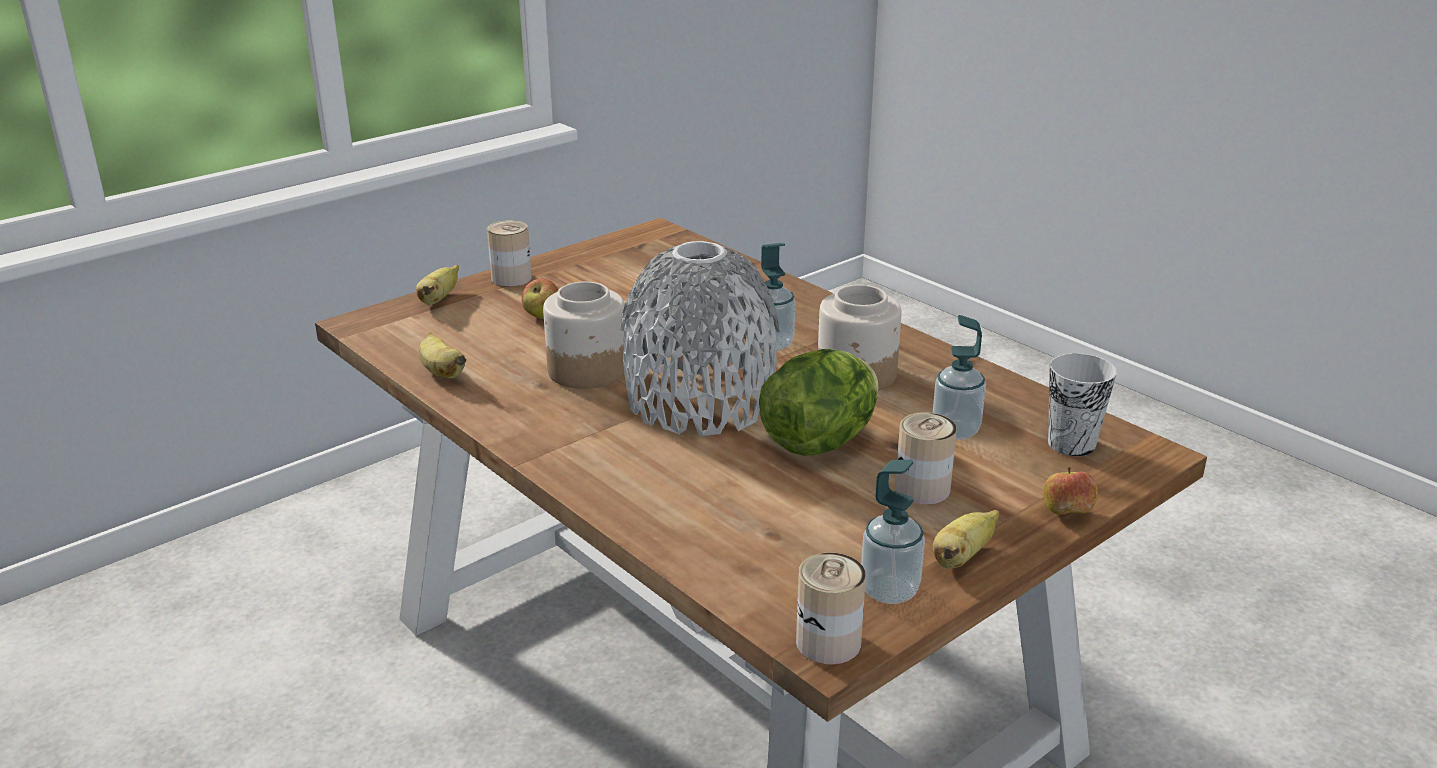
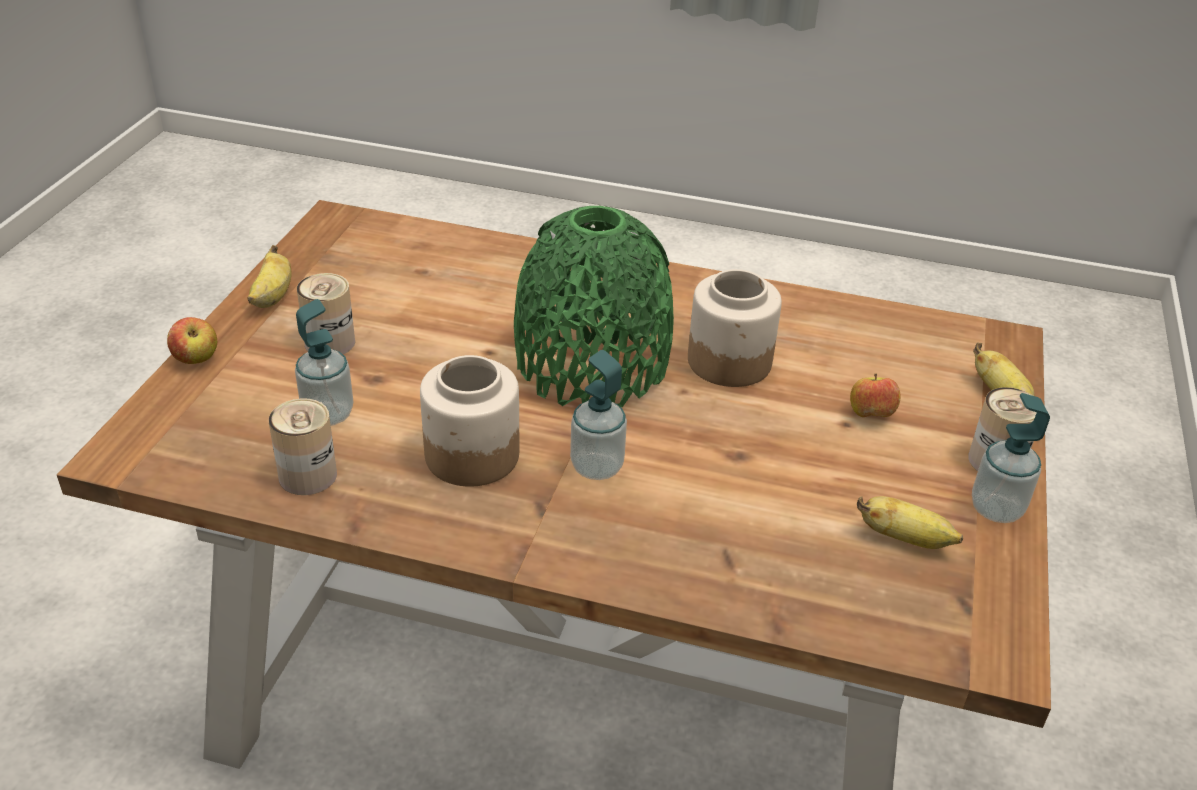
camera: 145 degrees right, 10 degrees up
(441, 372) = (841, 315): banana -> banana (905, 539)
(700, 400) = (591, 365): grey vase -> green vase
(819, 441) = (447, 359): lettuce -> none
(828, 642) = (336, 221): can -> can (308, 475)
(889, 591) = (314, 260): soap dispenser -> soap dispenser (996, 509)
(1071, 444) = (205, 438): cup -> none

